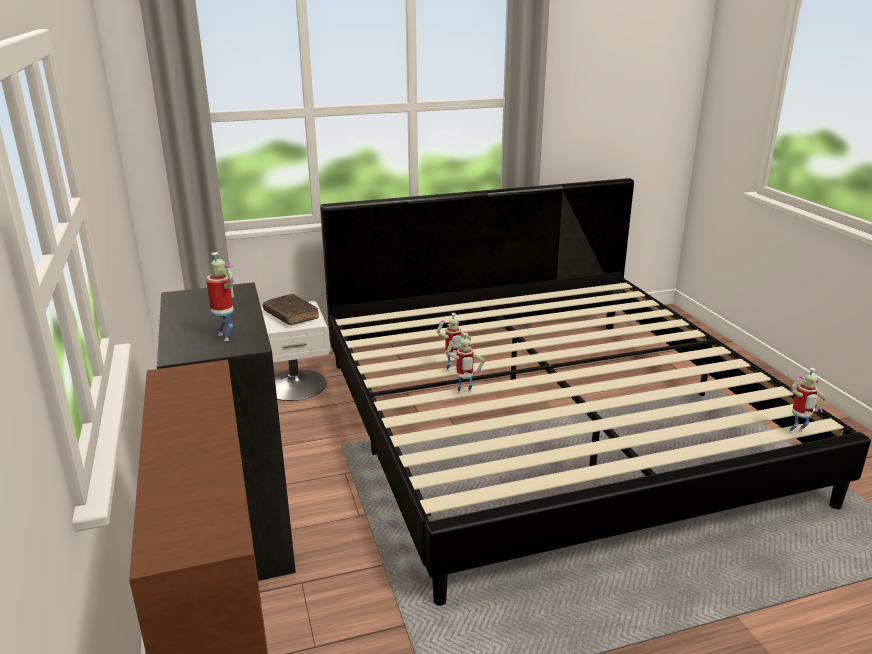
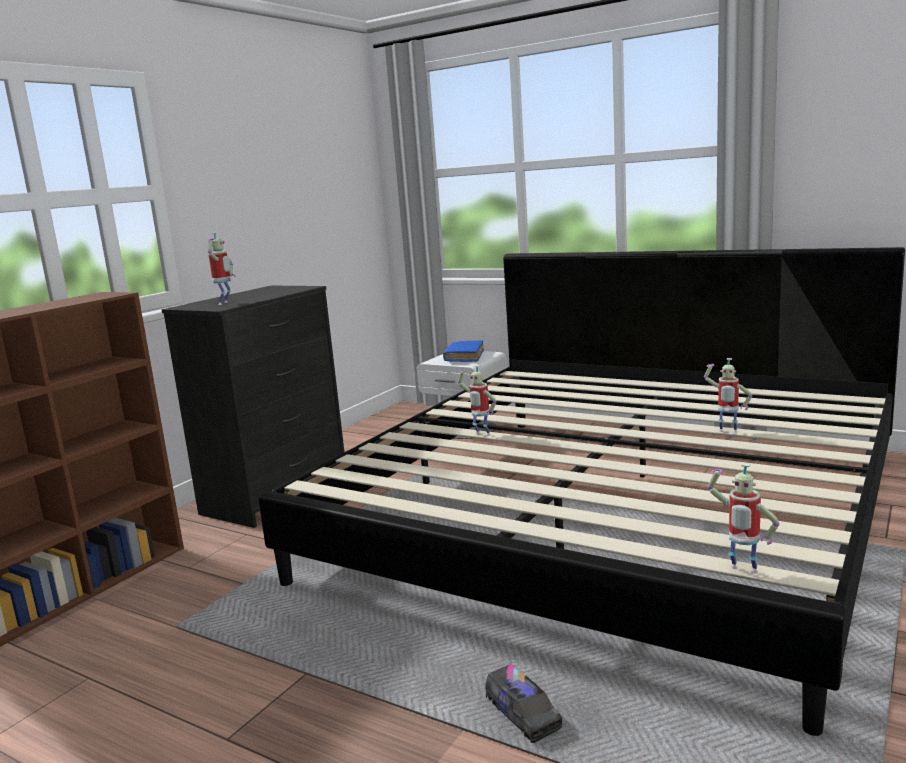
camera: 50 degrees right, 10 degrees down
(291, 315) = (464, 357): brown book -> blue book
(452, 370) = (510, 419): toy robot -> toy robot (727, 432)
(743, 585) = (523, 716): none -> toy truck

